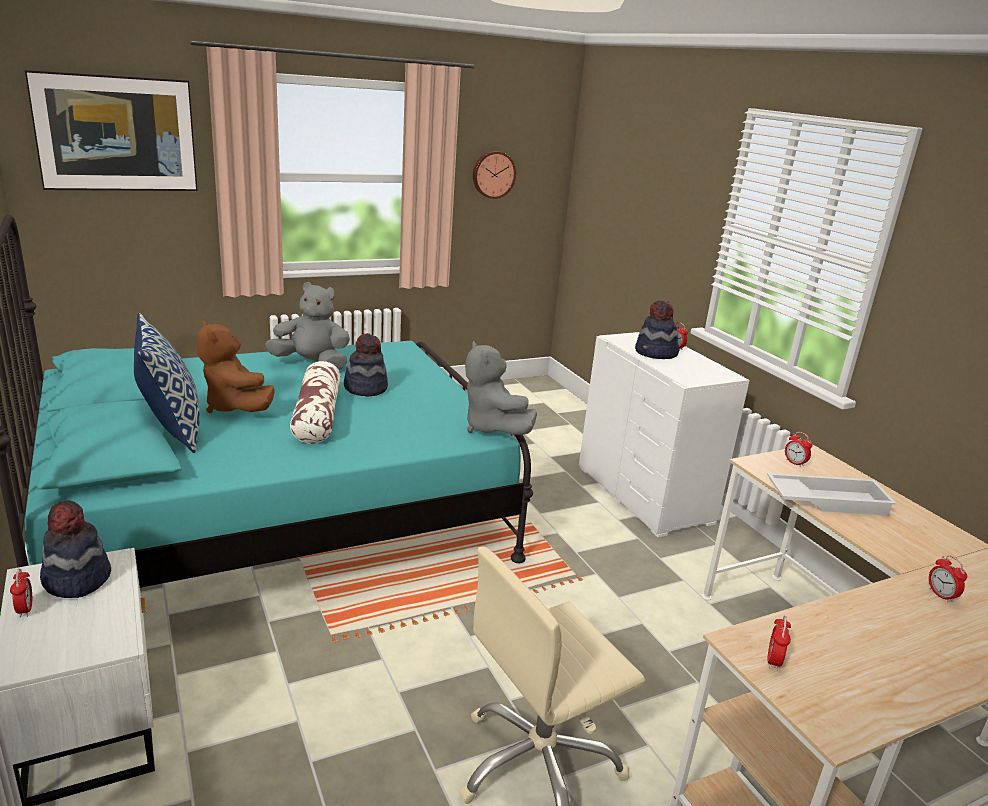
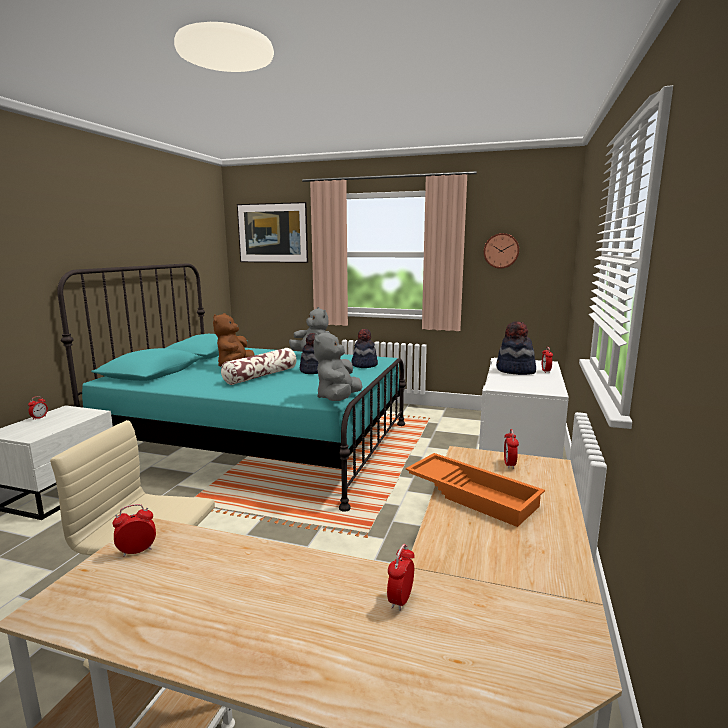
camera: 45 degrees right, 10 degrees down
(76, 579) = (72, 414): hat -> hat (364, 365)
(171, 429) = (191, 369): pillow -> none
(826, 500) = (473, 494): white tray -> orange tray

